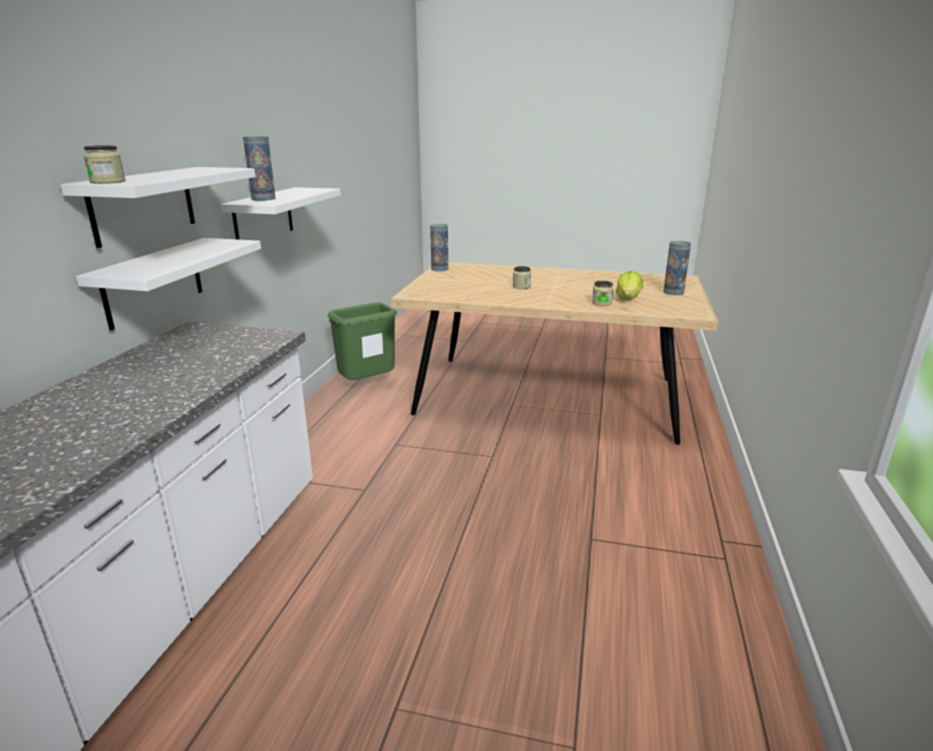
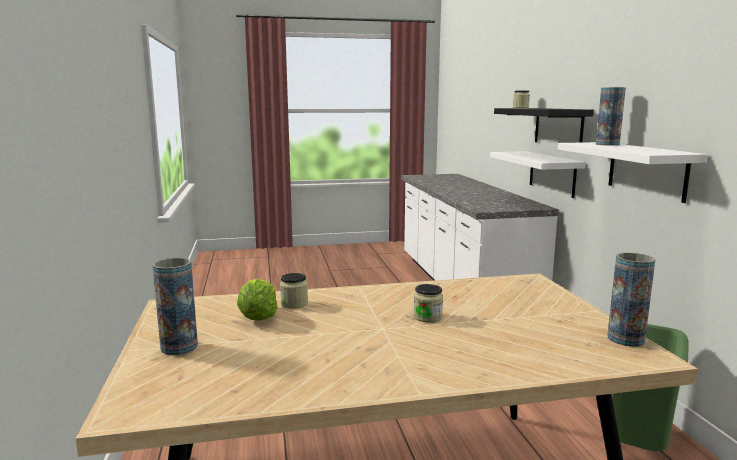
camera: 155 degrees right, 10 degrees down
(143, 204) = (558, 127): white shelf -> black shelf

